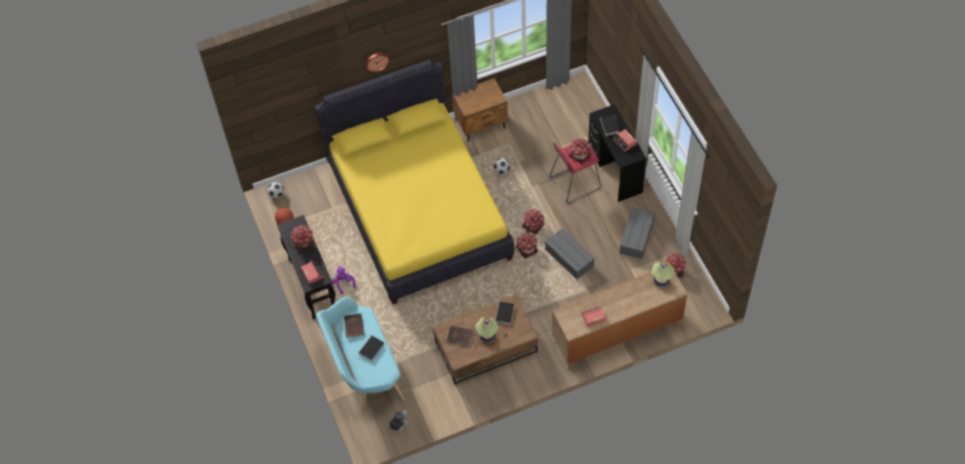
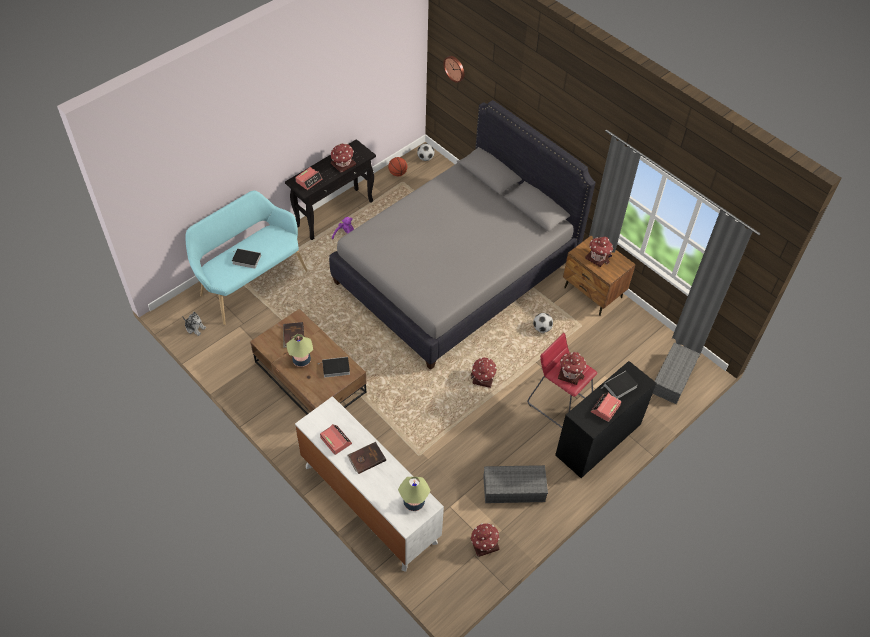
camera: 65 degrees right, 5 degrees down
(353, 326) = (269, 238): brown book -> brown book (366, 458)
(376, 61) = (546, 114): wall clock -> wall clock (455, 68)
(418, 211) = (455, 271): yellow bed -> grey bed
(527, 249) = (450, 380): toy house -> toy house (598, 257)
(570, 258) = (455, 426): grey storage box -> grey storage box (673, 379)
(616, 334) = (369, 503): brown dresser -> white dresser

